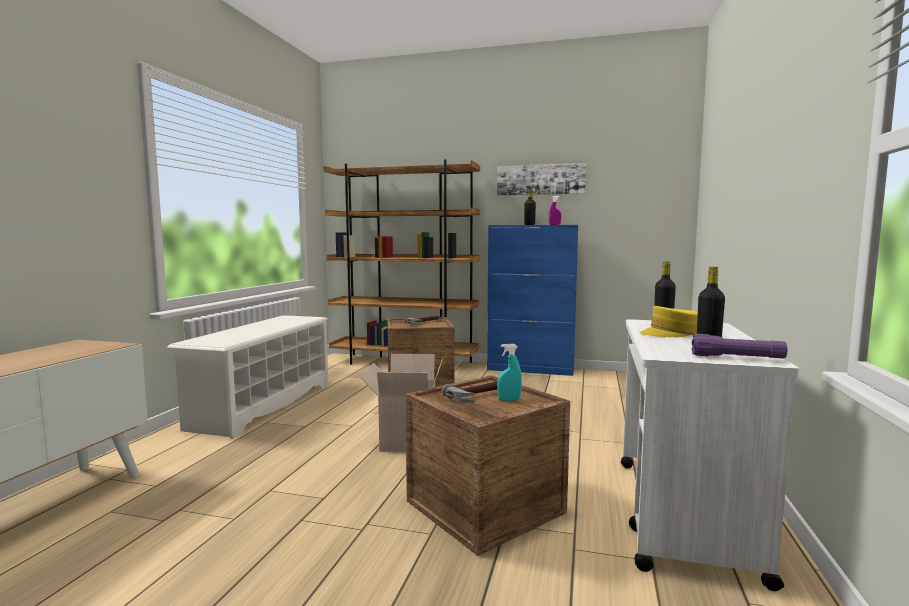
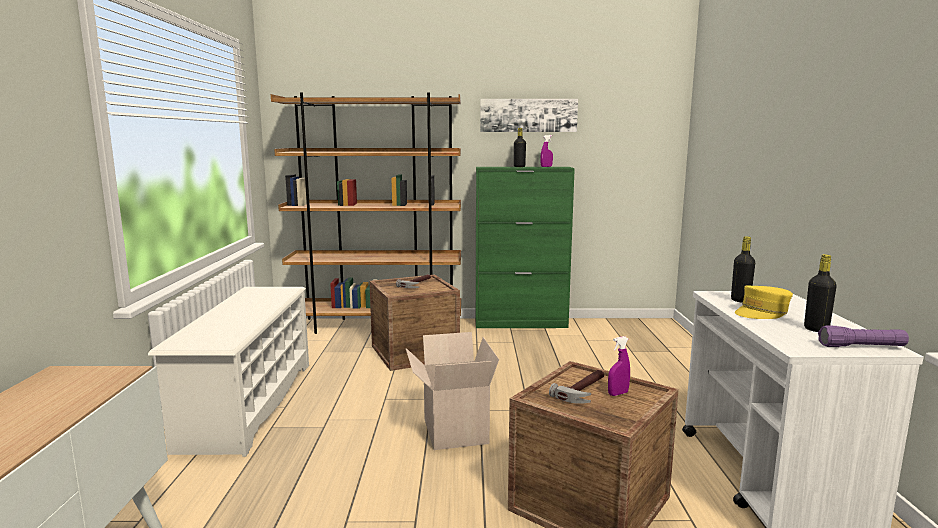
camera: 15 degrees left, 5 degrees up
(509, 400) = (618, 393): turquoise spray bottle -> purple spray bottle
(531, 369) = (521, 323): blue cabinet -> green cabinet

